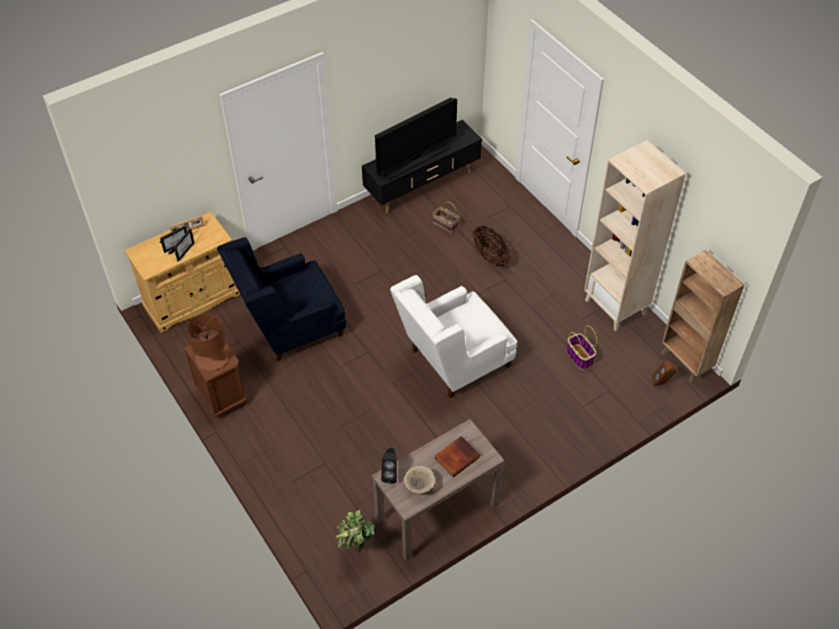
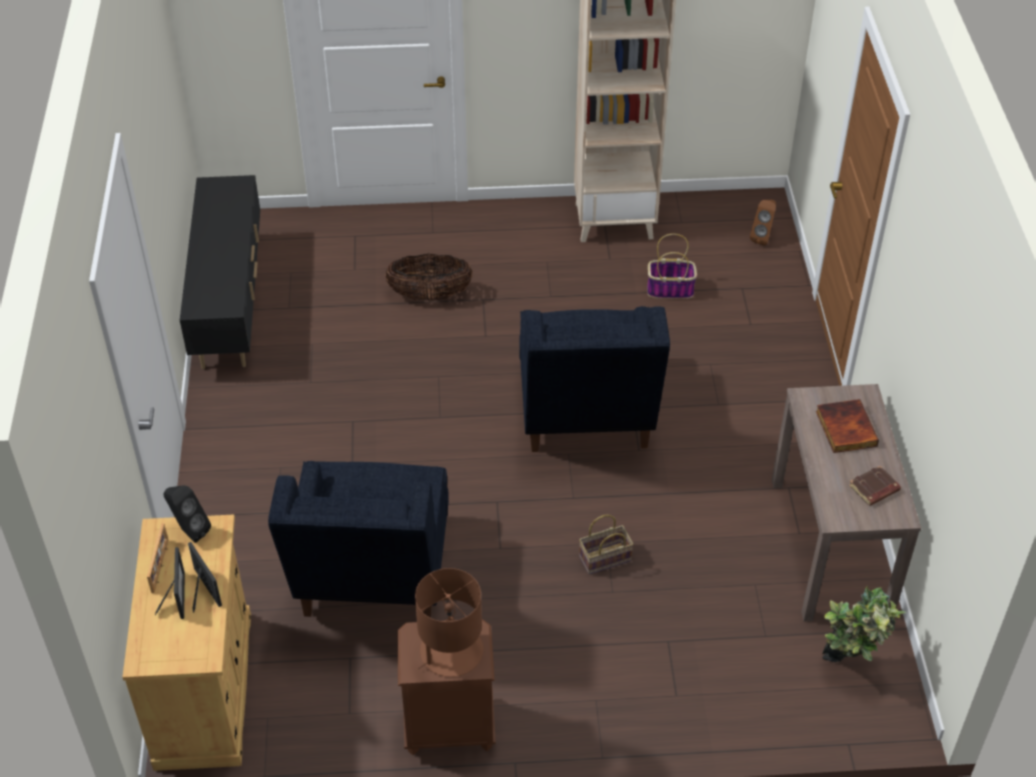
camera: 60 degrees left, 5 degrees down
(390, 474) = (833, 511): black speaker -> black speaker (189, 531)
(416, 159) = (228, 256): television -> none
(419, 487) = (874, 489): beige bowl -> brown book
(445, 225) = (328, 315): basket -> basket (604, 559)
(453, 362) = (586, 416): white armchair -> blue armchair
(685, 362) = (746, 204): brown bookcase -> none

